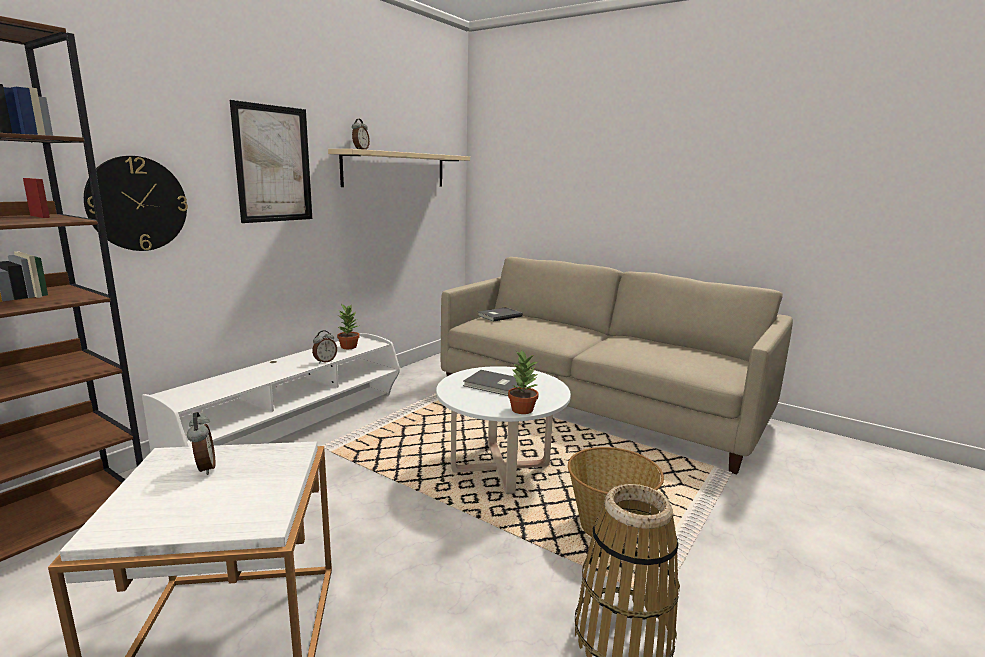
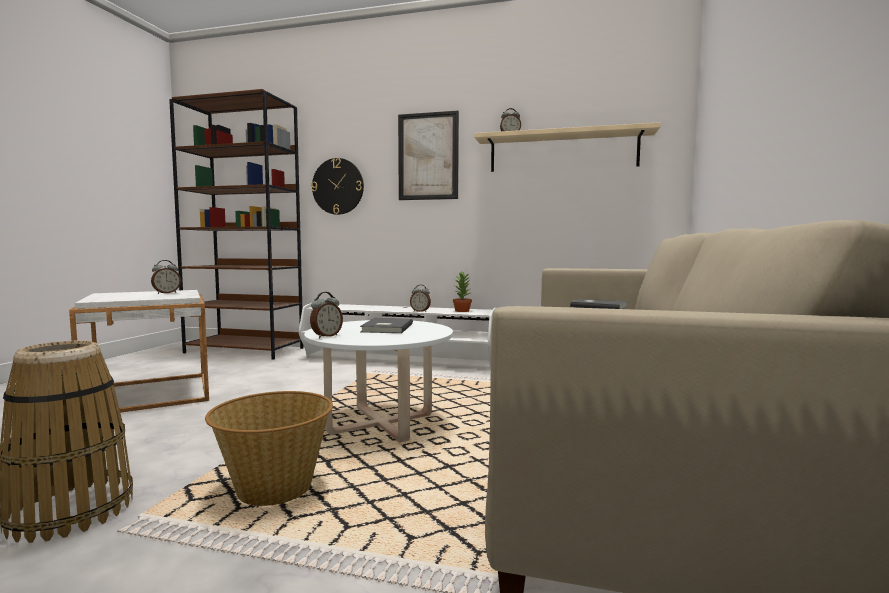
camera: 70 degrees right, 10 degrees down
(521, 409) = (326, 336): potted plant -> alarm clock

